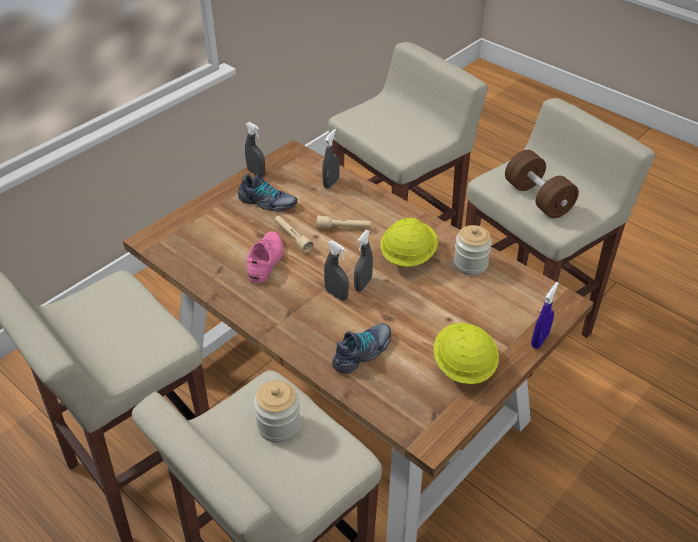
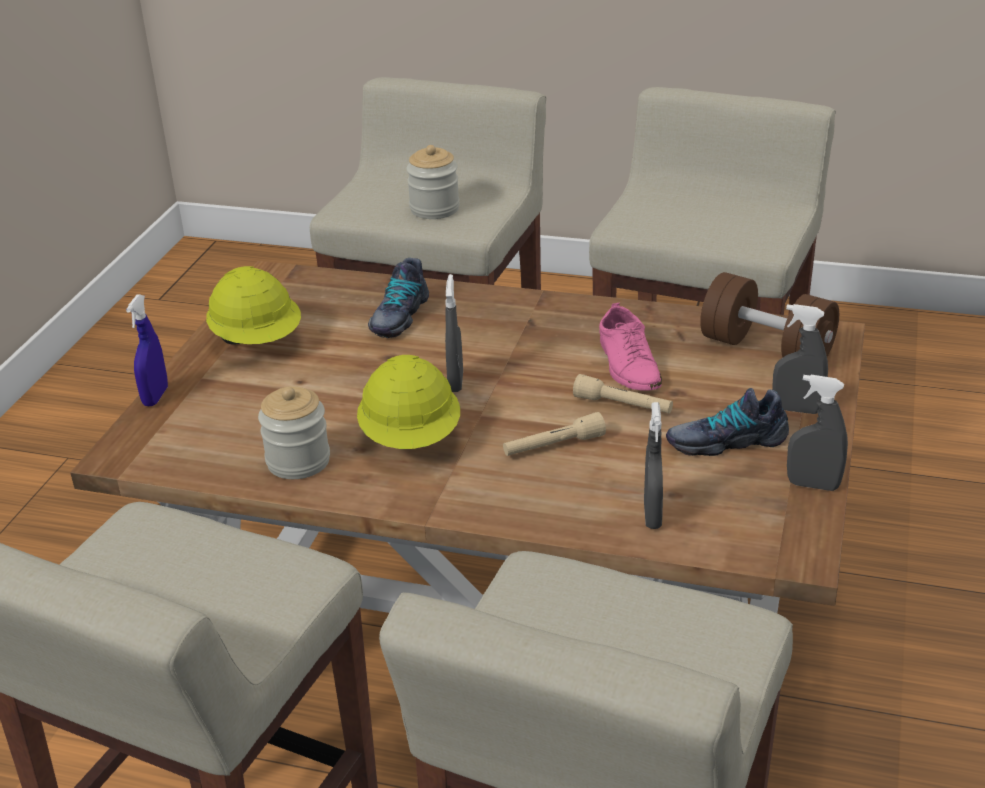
camera: 155 degrees right, 10 degrees down
(336, 294) = (484, 359): grey spray bottle -> grey spray bottle (796, 409)
(537, 198) = (194, 566): brown dumbbell -> brown dumbbell (766, 349)

